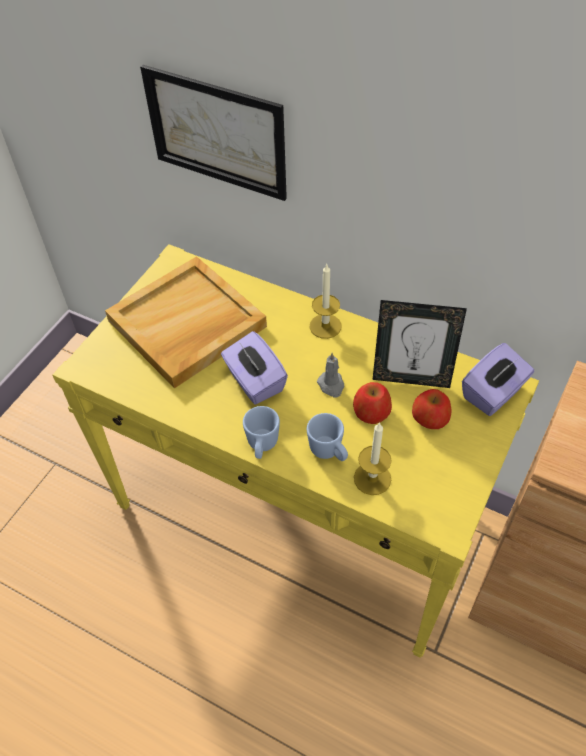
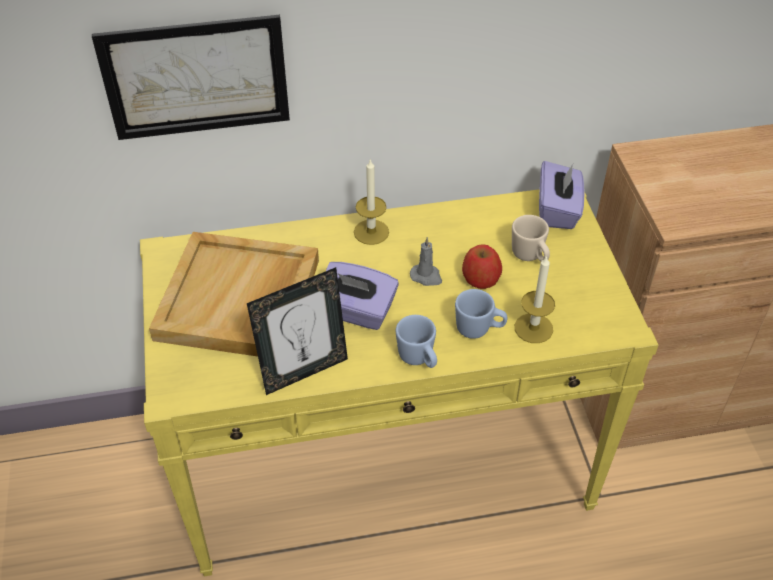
camera: 40 degrees left, 5 degrees down
(411, 378) = (485, 234): picture frame -> picture frame (304, 371)
(429, 418) = (530, 256): apple -> beige mug

